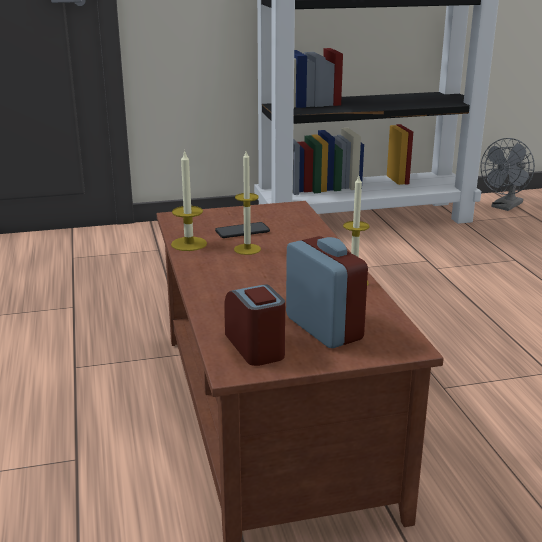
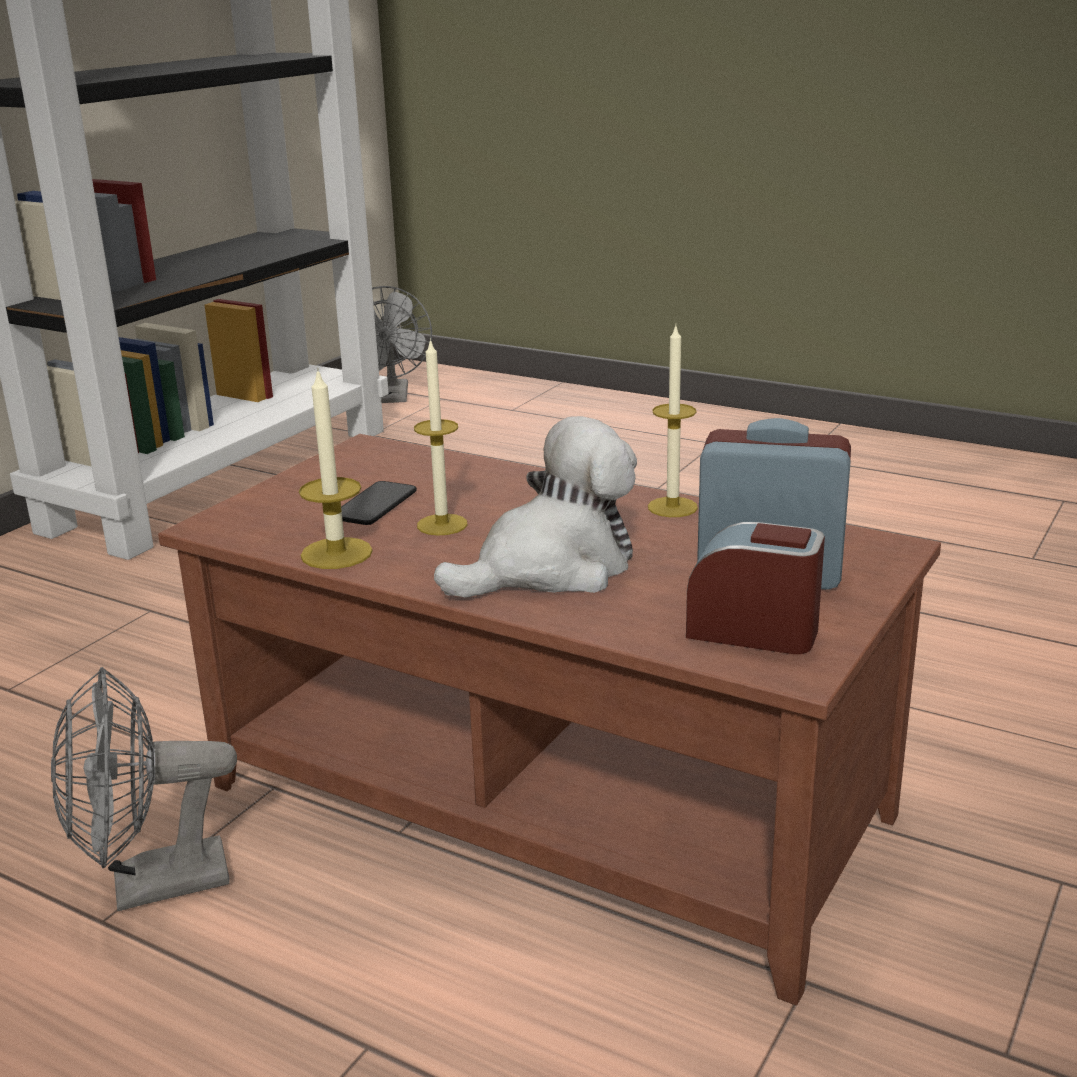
camera: 45 degrees left, 0 degrees up
(103, 365) = (151, 886): none -> grey fan
(244, 284) = (551, 569): none -> plush toy

